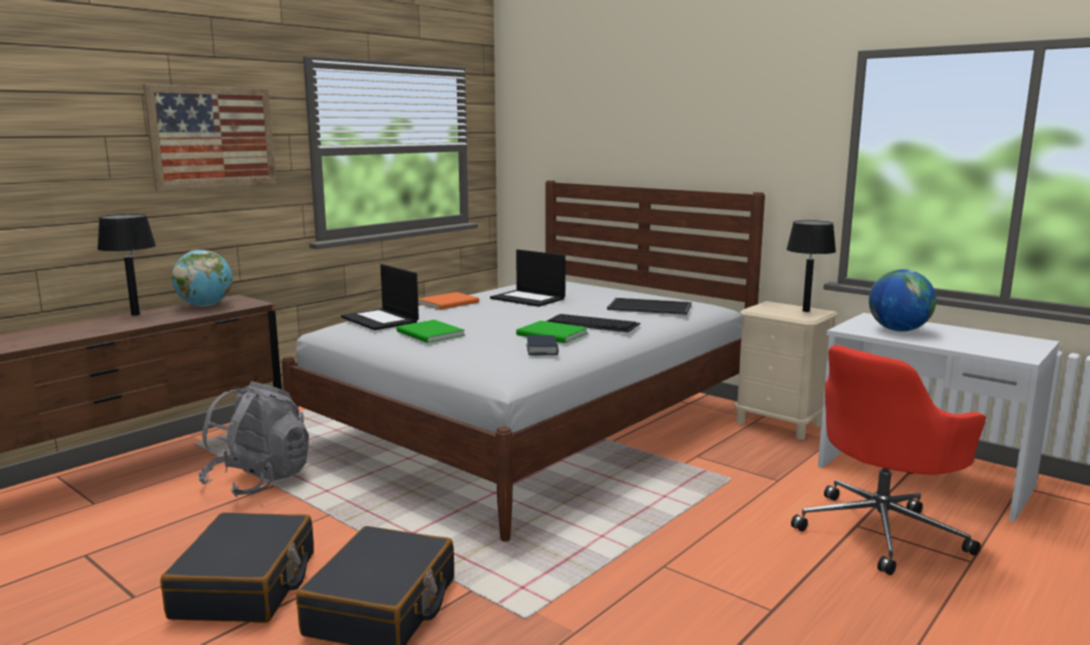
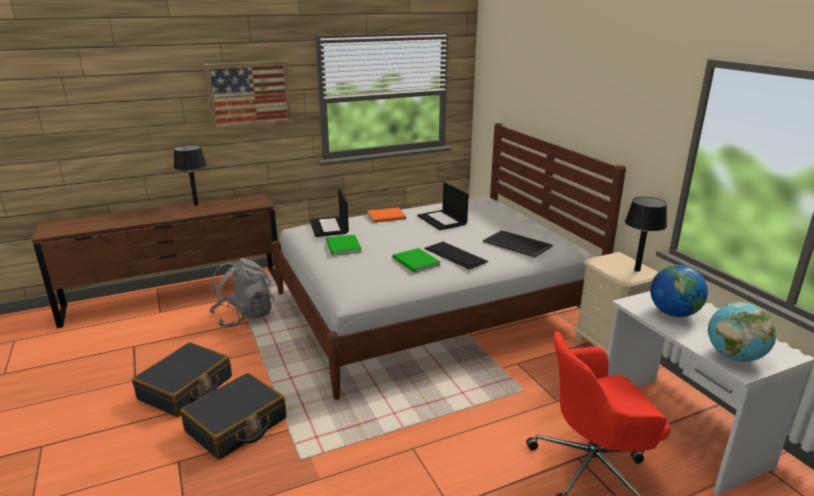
camera: 25 degrees right, 10 degrees up
(205, 305) = (237, 202): globe -> globe (734, 357)
(542, 350) = (393, 276): book -> none

